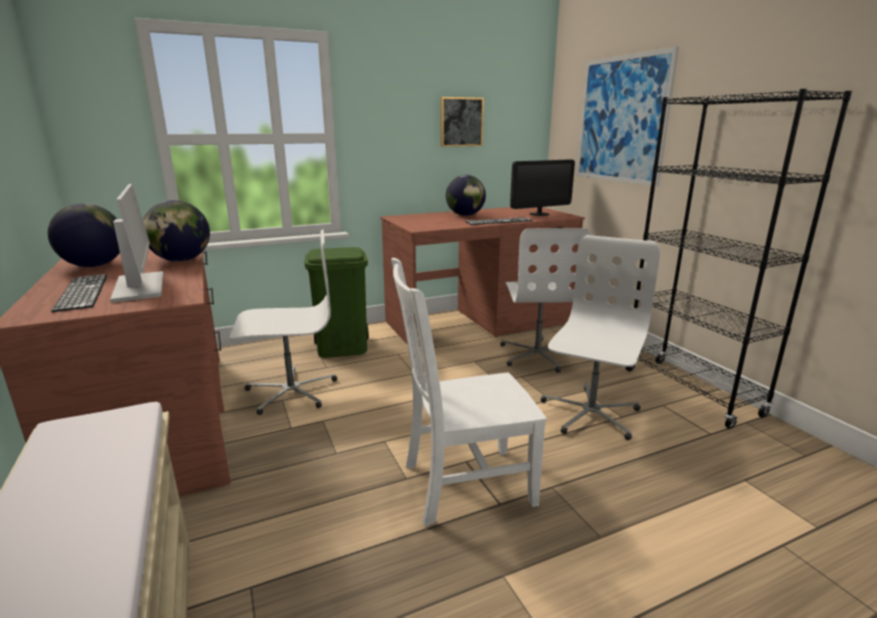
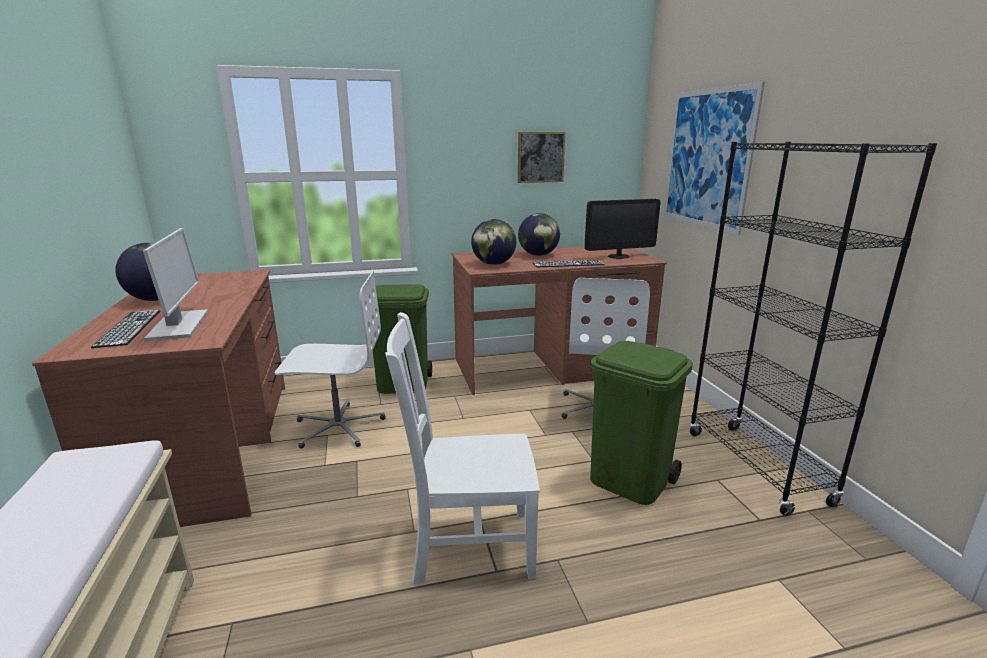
camera: 10 degrees right, 0 degrees up
(181, 260) = (233, 297): globe -> globe (493, 264)
(589, 413) = (630, 481): white office chair -> green trash can

